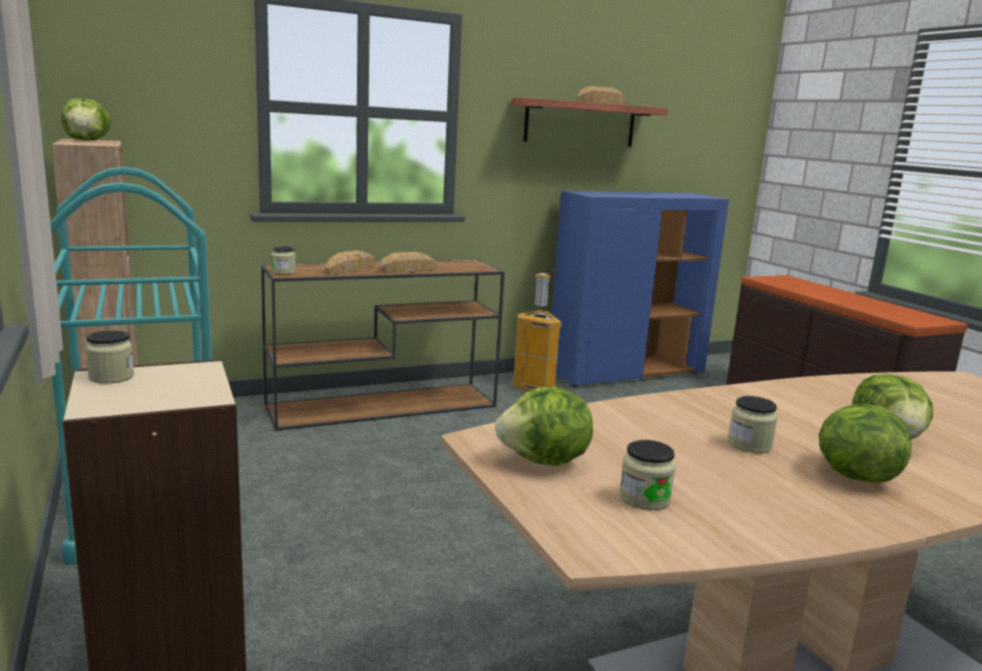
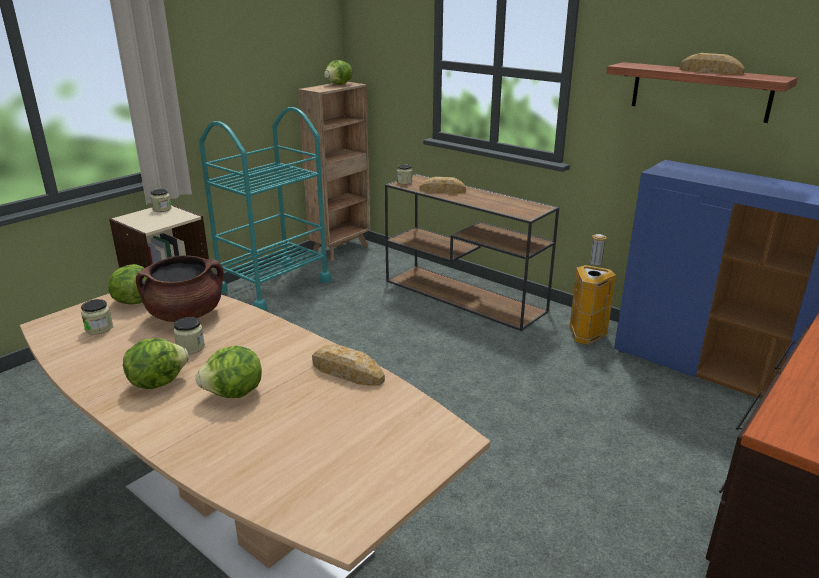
camera: 65 degrees right, 10 degrees up
(408, 270) = (471, 200): bread -> bread (347, 372)
(631, 434) = (186, 315): none -> brown cooking pot

